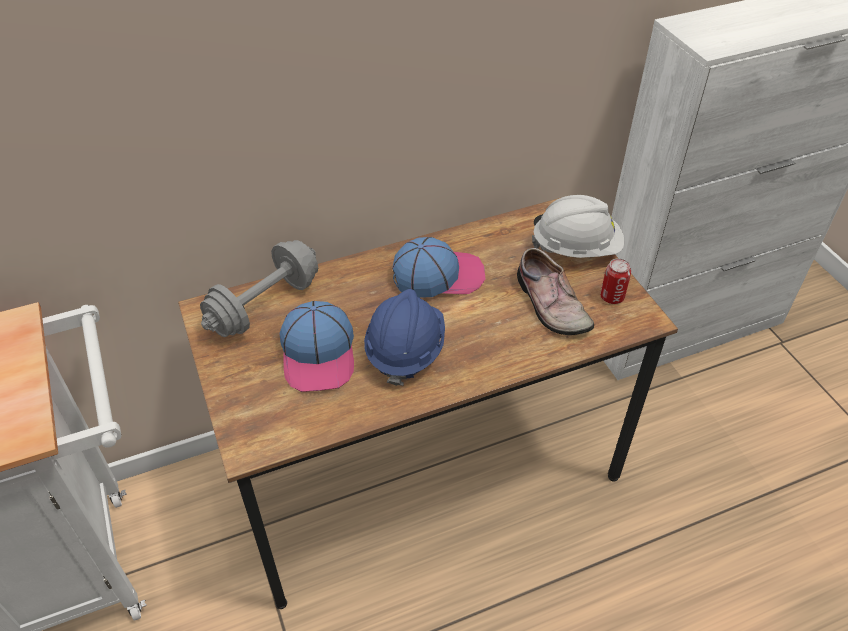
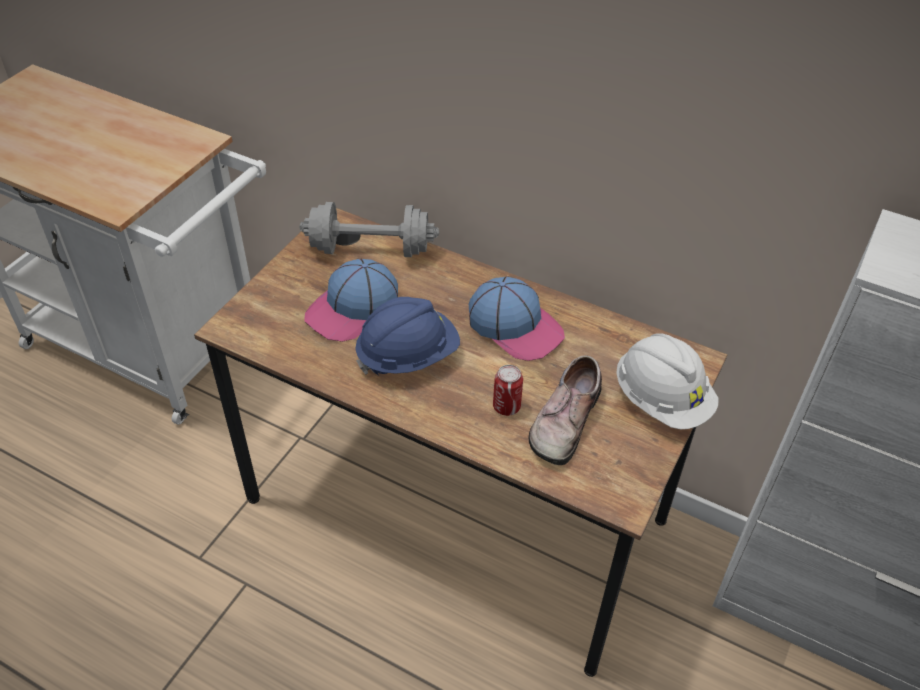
camera: 50 degrees right, 0 degrees up
(612, 297) = (625, 461): can -> can (506, 406)

